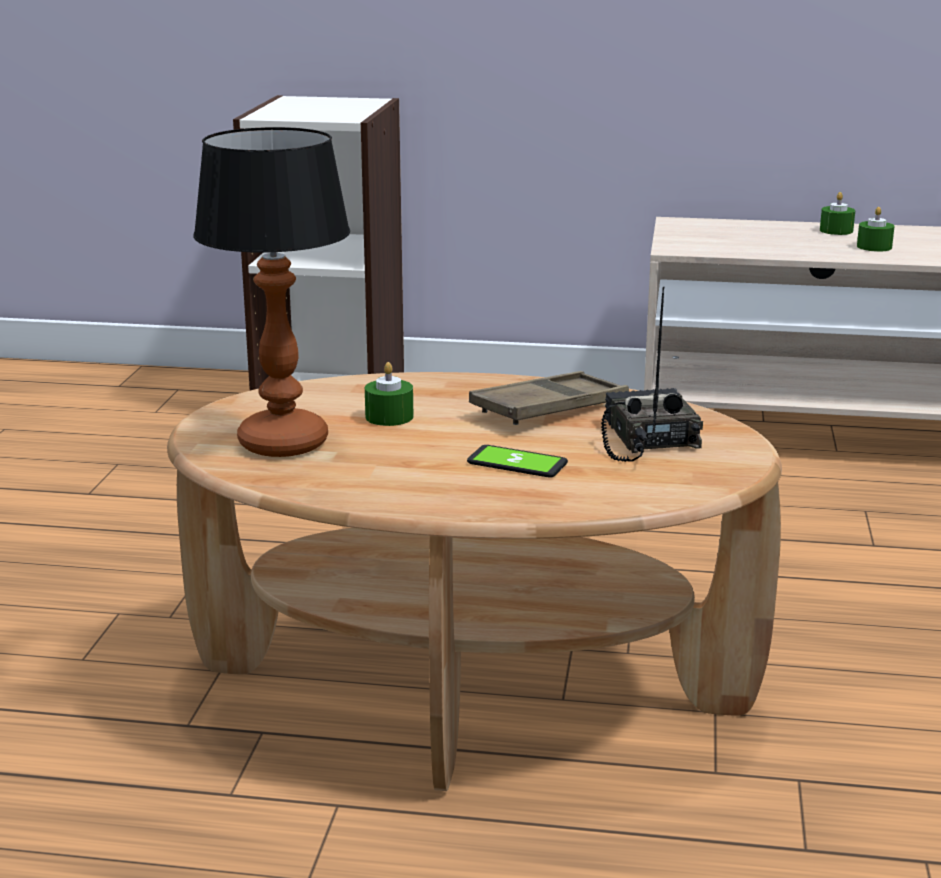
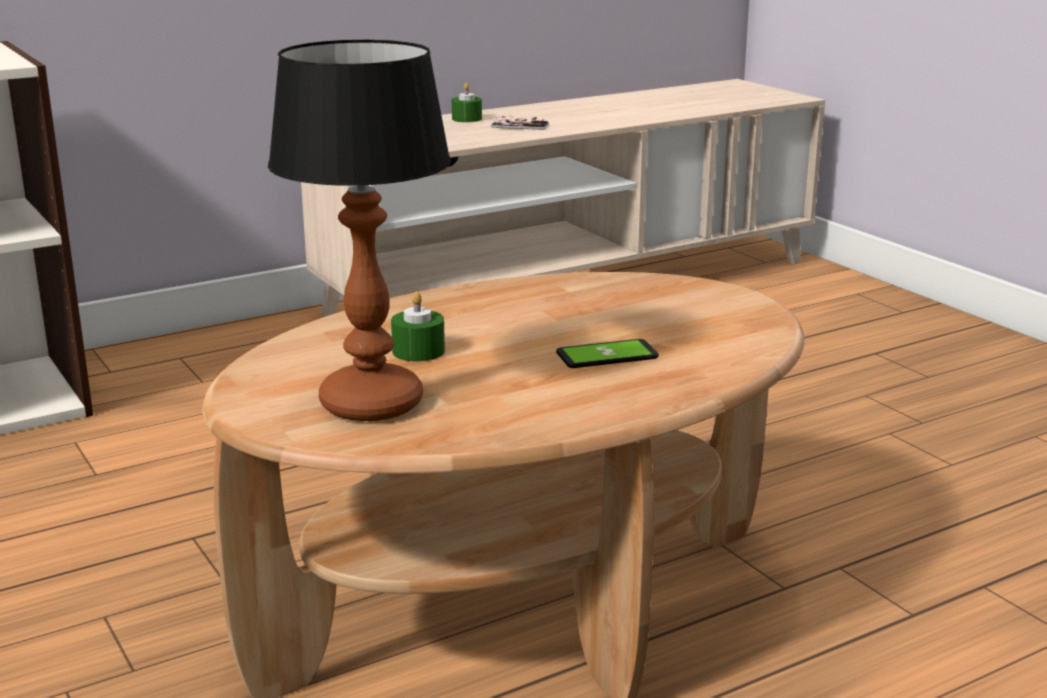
camera: 40 degrees left, 0 degrees up
(549, 408) = (536, 305): brown tray -> none
(644, 438) = (654, 307): radio -> none
(874, 247) = (520, 126): green candle -> phone

